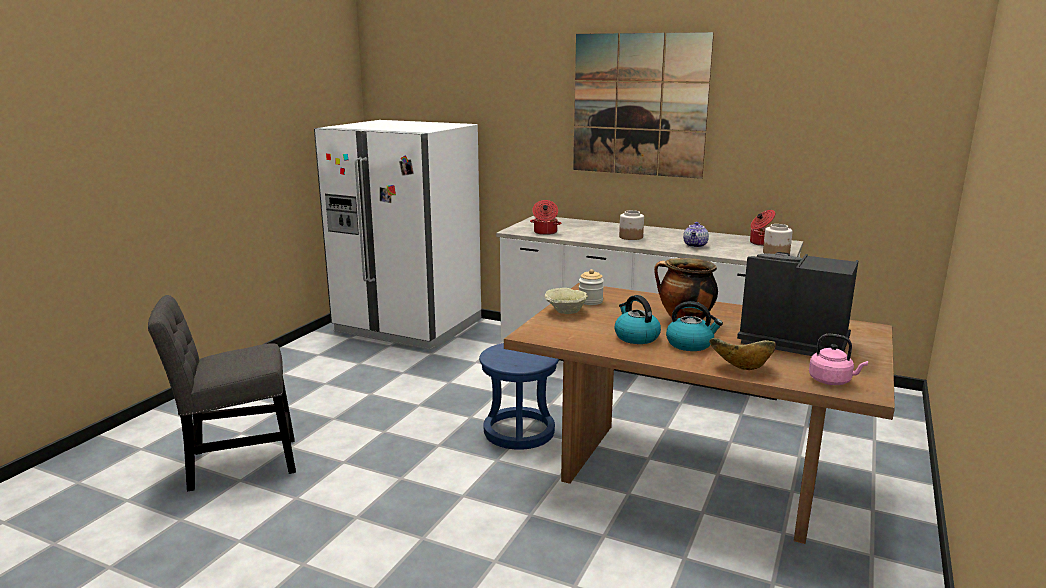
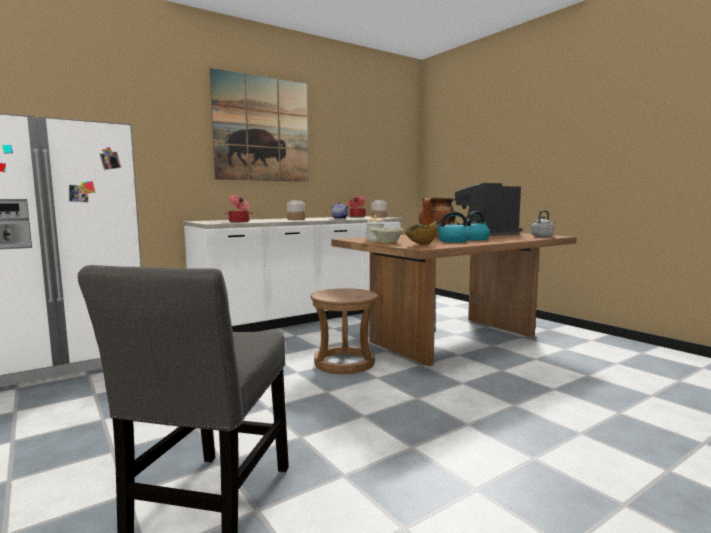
camera: 60 degrees left, 10 degrees down
(518, 431) = (344, 363): blue stool -> brown stool
(741, 368) = (517, 239): bowl -> bowl (421, 245)
(832, 381) = (542, 236): pink kettle -> grey kettle

